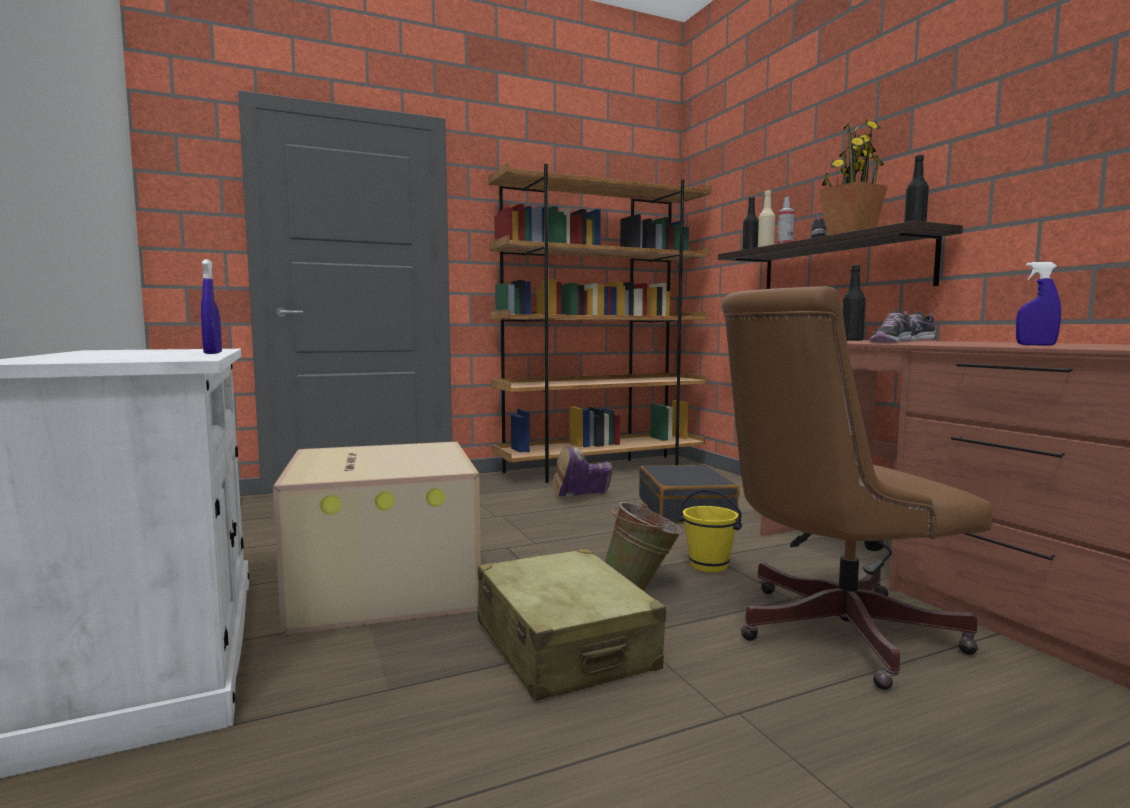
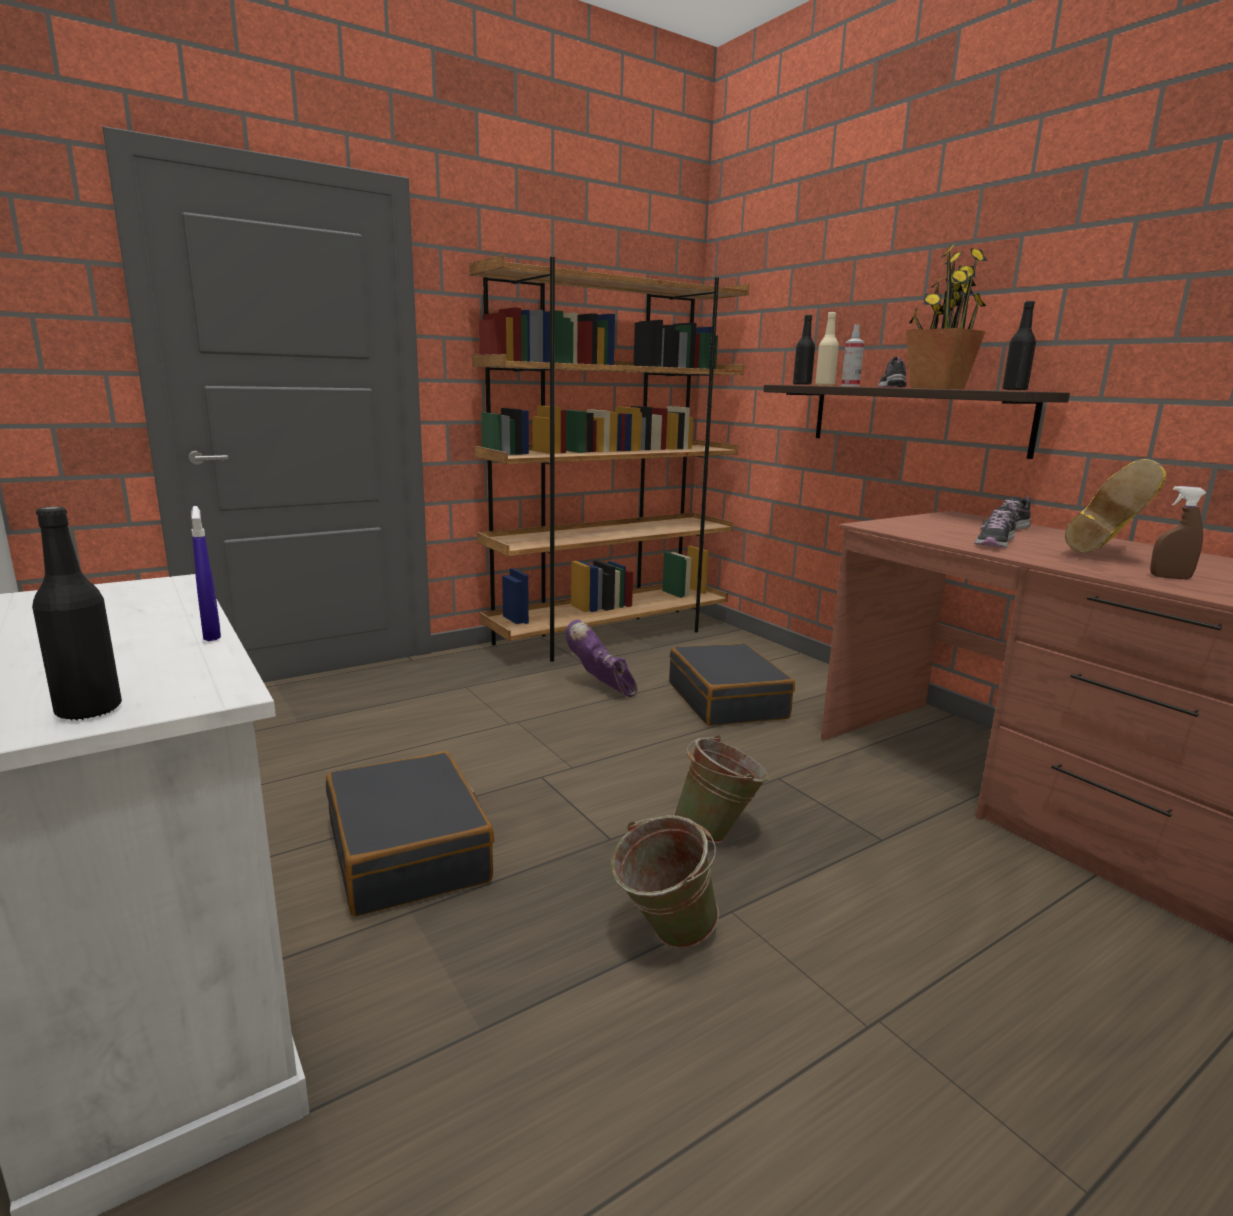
camera: 10 degrees left, 10 degrees up
(381, 584) = (409, 852): cardboard box -> black suitcase
(564, 646) = (662, 937): beige suitcase -> green bucket
(581, 498) = (602, 687): purple boot -> purple boot turned 90 degrees clockwise
(709, 565) = (780, 793): yellow bucket -> none
(829, 631) = (934, 887): brown office chair -> none
(852, 341) = (943, 530): black bottle -> black bottle (89, 710)
(986, 343) = (1101, 553): none -> yellow boot
(1035, 345) = (1170, 577): blue spray bottle -> brown spray bottle

